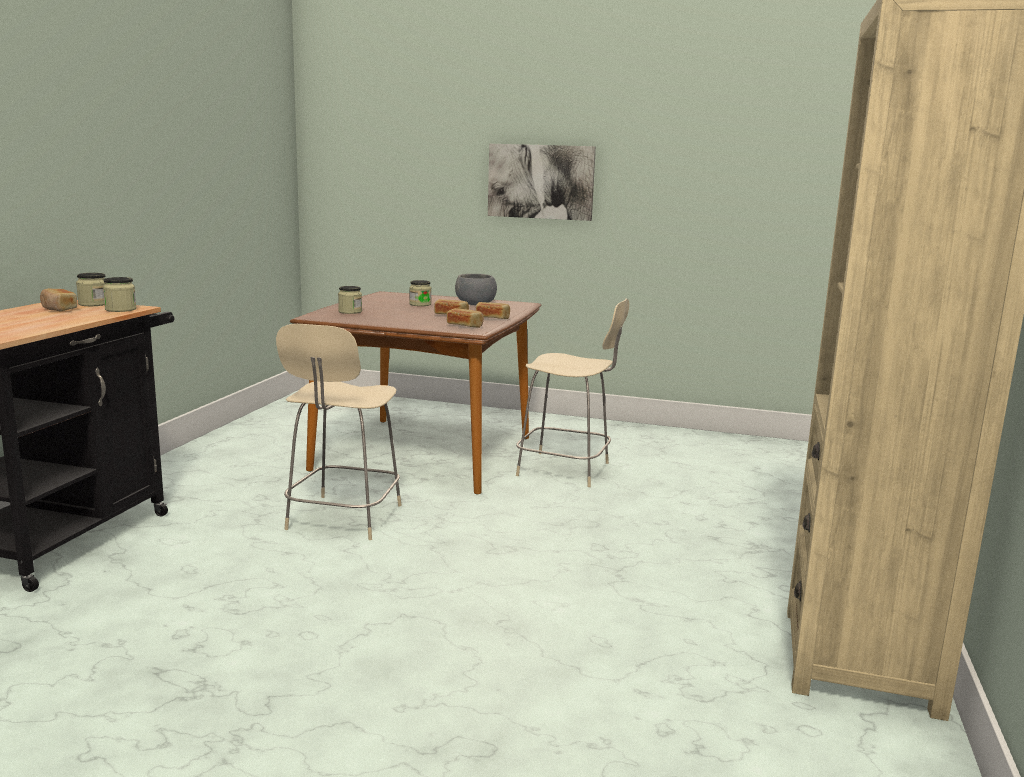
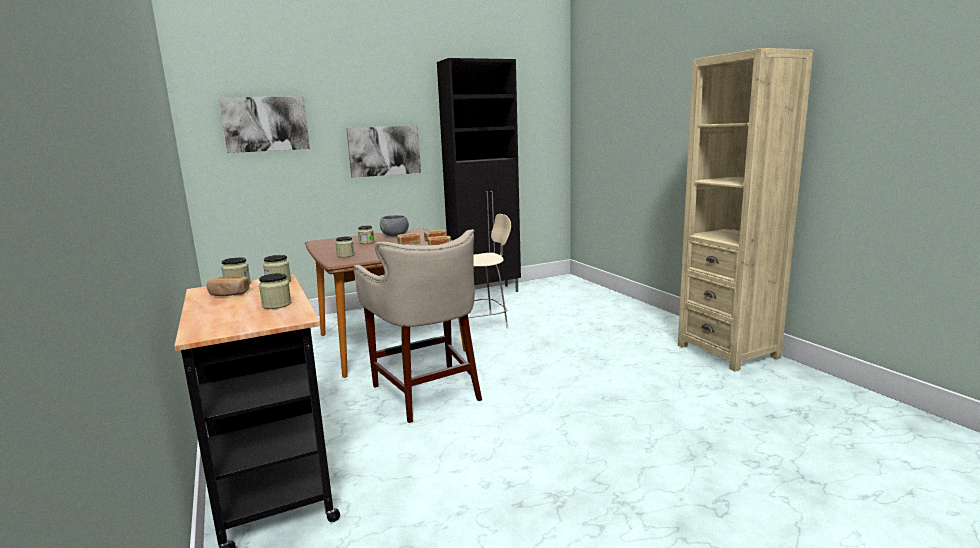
camera: 40 degrees left, 0 degrees up
(36, 325) = (276, 305): none -> jar
(343, 519) = (428, 391): beige chair -> beige stool
(391, 132) = (265, 124): none -> picture
(665, 435) = (486, 293): none -> black cabinet

